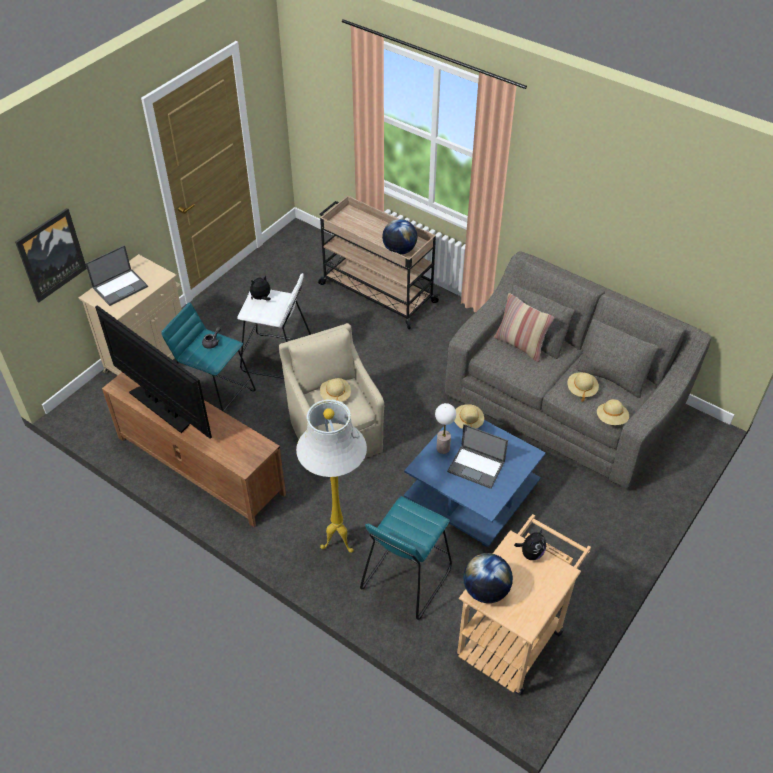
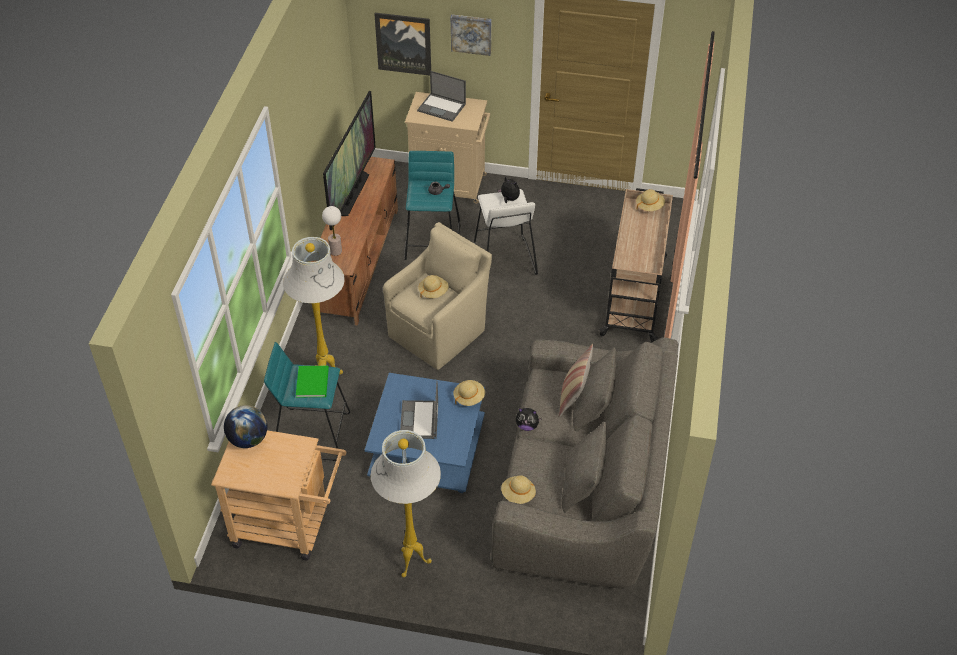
camera: 65 degrees right, 0 degrees up
(106, 195) = (471, 33): none -> picture
(399, 250) = (630, 261): globe -> none
(410, 521) = (313, 381): none -> green book
(443, 448) = (427, 390): table lamp -> table lamp (336, 251)
(530, 553) = (299, 458): plush toy -> plush toy (527, 426)
(581, 390) = (543, 461): beige hat -> beige hat (649, 206)
(598, 549) = (412, 564): none -> white floor lamp

